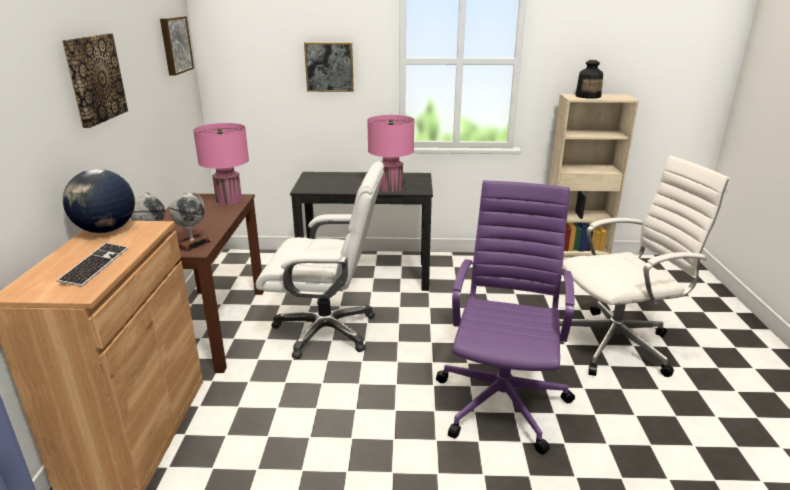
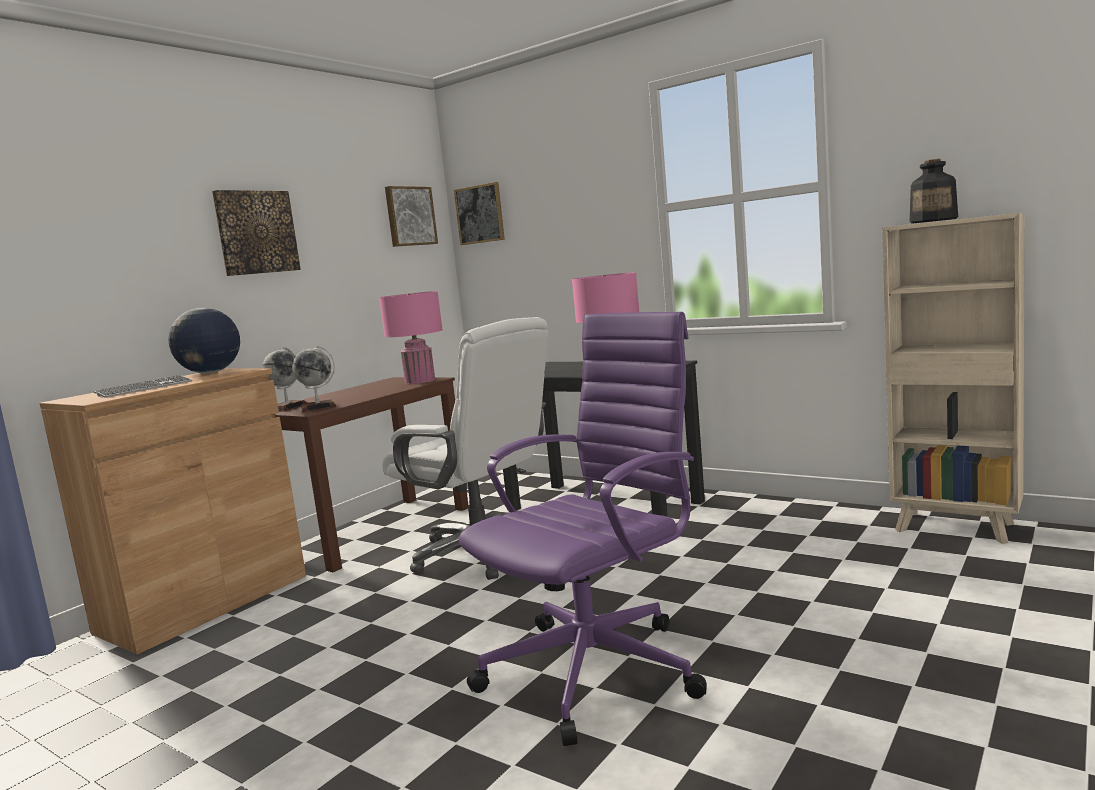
camera: 35 degrees right, 15 degrees down
(329, 67) = (579, 227): picture -> picture (480, 214)
(617, 344) = (894, 644): white office chair -> none

